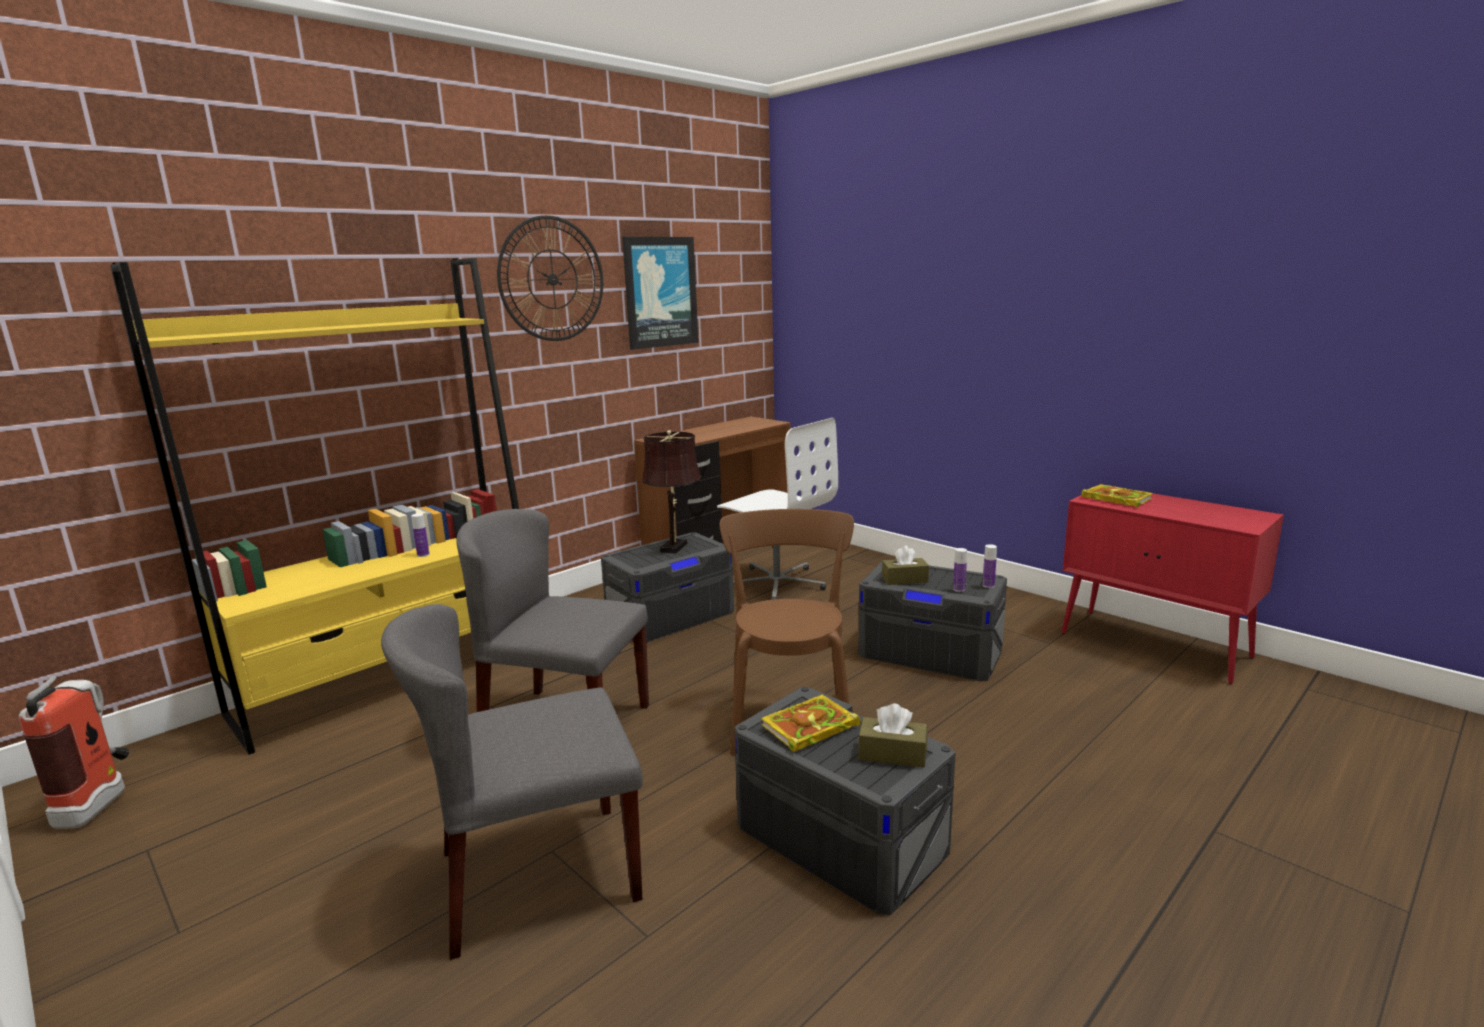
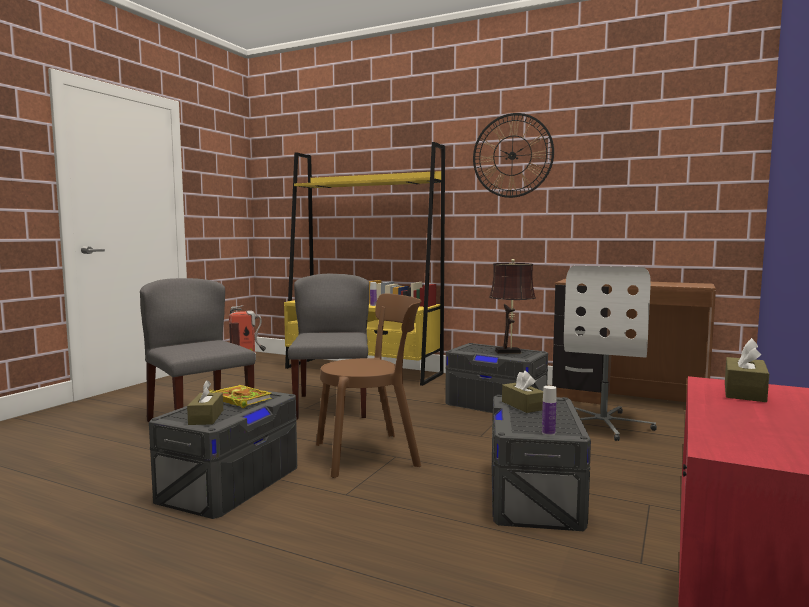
camera: 70 degrees right, 10 degrees down
(660, 292) = (610, 163): picture -> none
(959, 589) = (522, 423): bottle -> none
(1115, 499) = (744, 392): book -> brown tissue box

